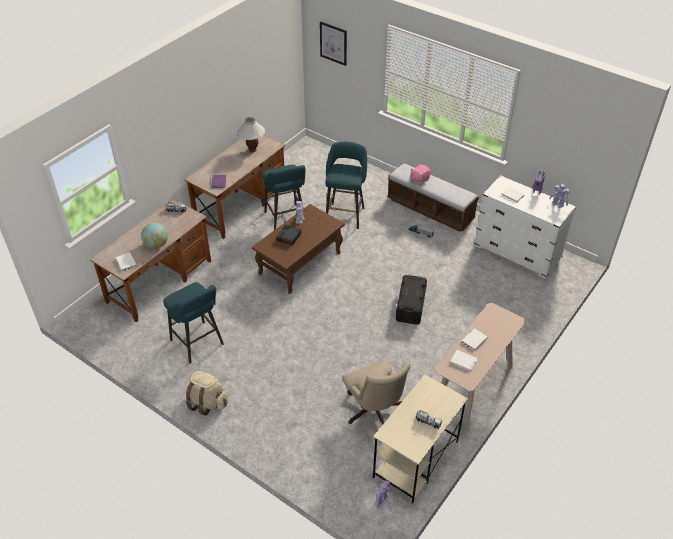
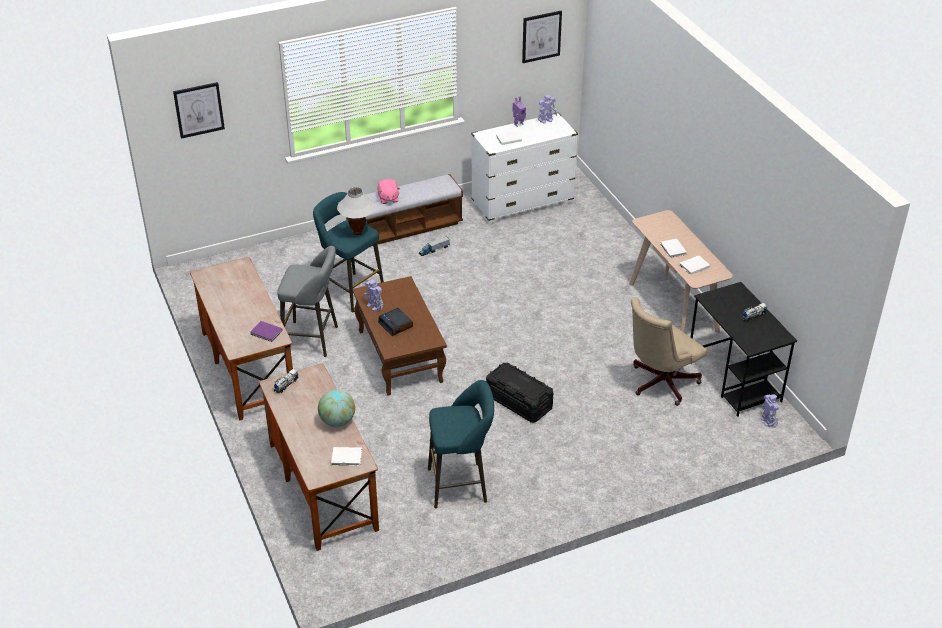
camera: 60 degrees left, 5 degrees down
(207, 402) = (558, 506): beige backpack -> none
(252, 150) = (231, 285): white table lamp -> white table lamp (357, 232)
(286, 219) = (313, 339): turquoise stool -> grey stool
(374, 412) = (659, 383): beige office chair -> beige office chair turned 135 degrees clockwise
(410, 306) = (536, 302): black storage box -> black storage box (519, 402)
(415, 460) = (734, 379): beige desk -> black desk
(587, 137) = (541, 36): none -> picture

